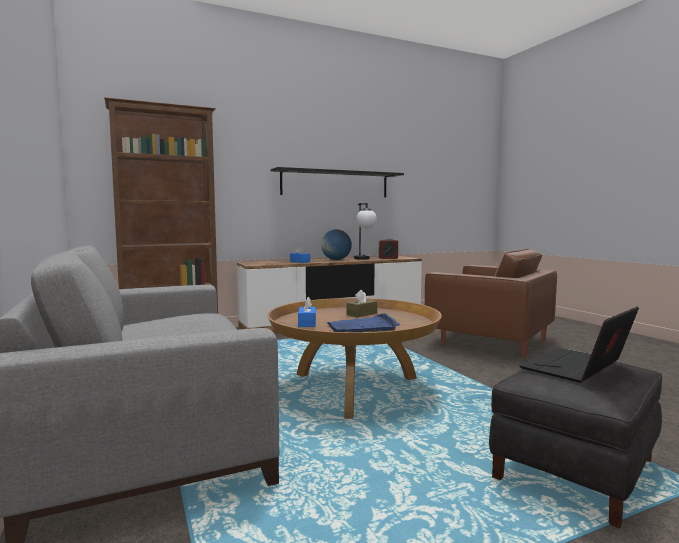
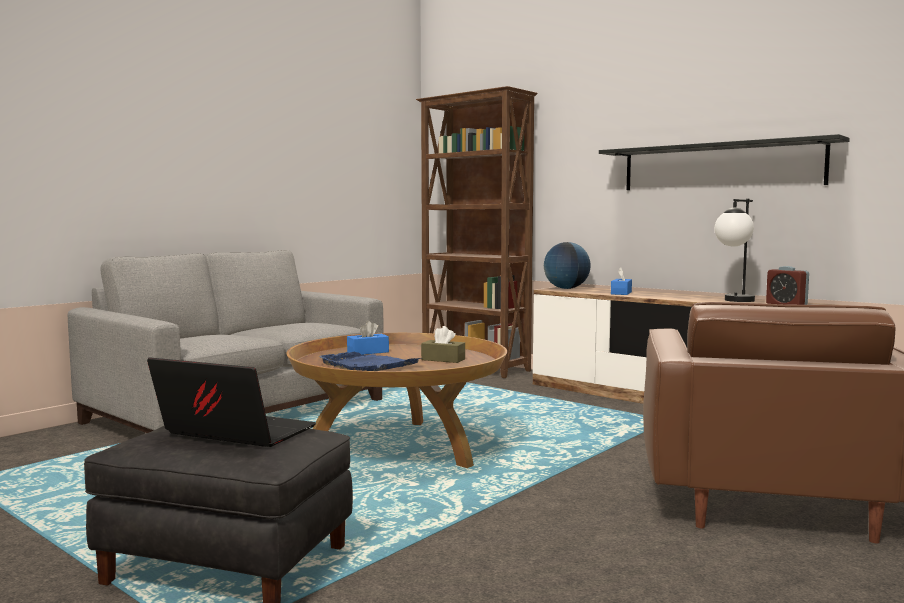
camera: 65 degrees right, 0 degrees up
(336, 260) = (688, 297): globe -> globe (566, 288)

